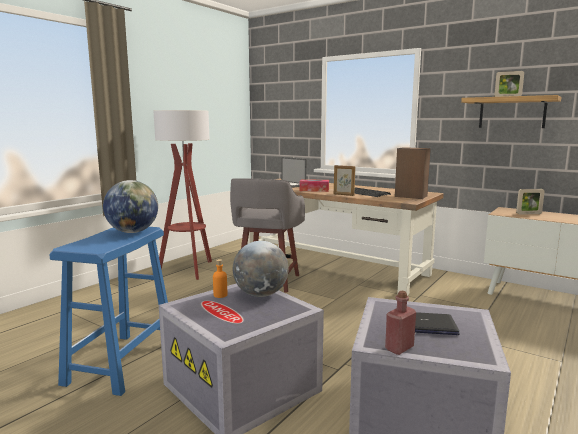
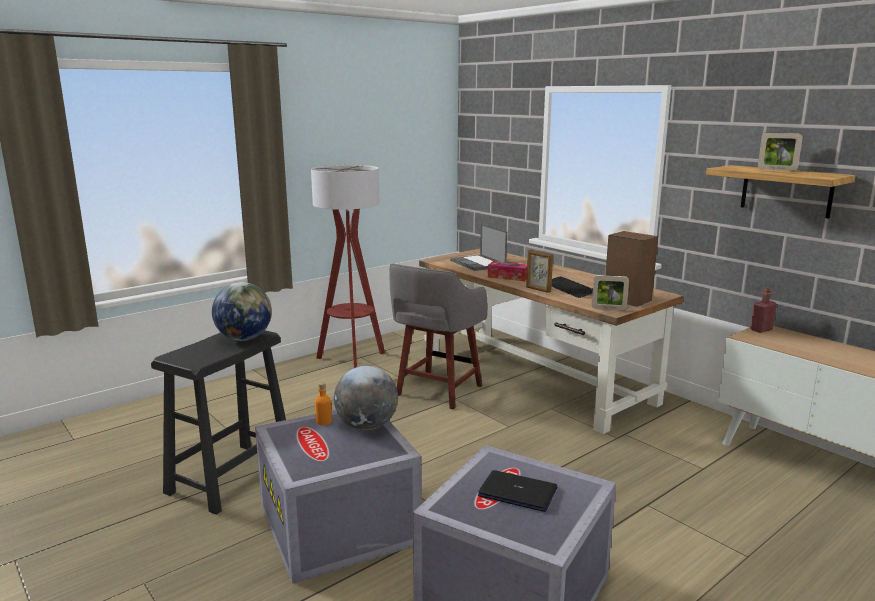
camera: 15 degrees right, 5 degrees up
(121, 363) = (231, 477): blue stool -> black stool
(399, 348) = (464, 518): red bottle -> red bottle (761, 330)
(528, 214) = (789, 341): picture frame -> picture frame (608, 309)

